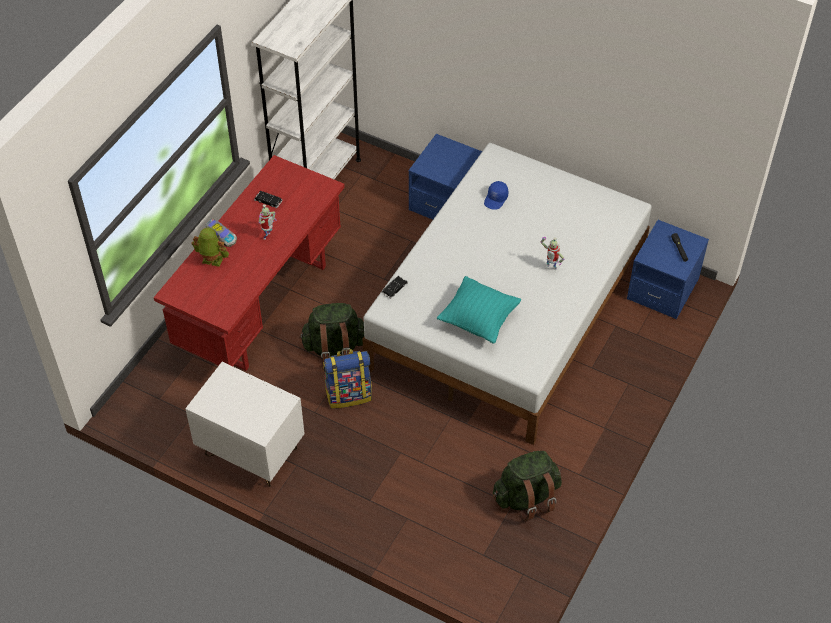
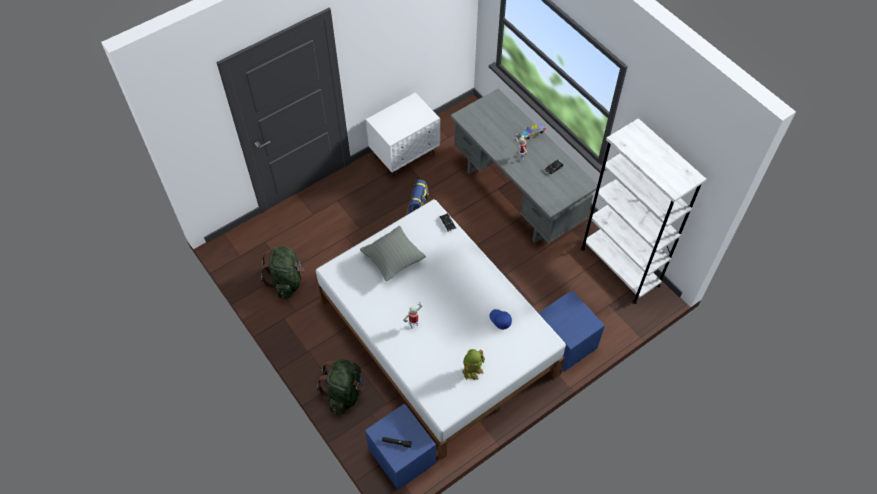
camera: 115 degrees right, 5 degrees up
(211, 261) = (513, 123): toy robot -> toy robot (472, 370)
(261, 304) = (518, 196): red desk -> grey desk
(334, 348) = (460, 223): green backpack -> green backpack (344, 393)
(478, 320) = (393, 260): turquoise pillow -> grey pillow

